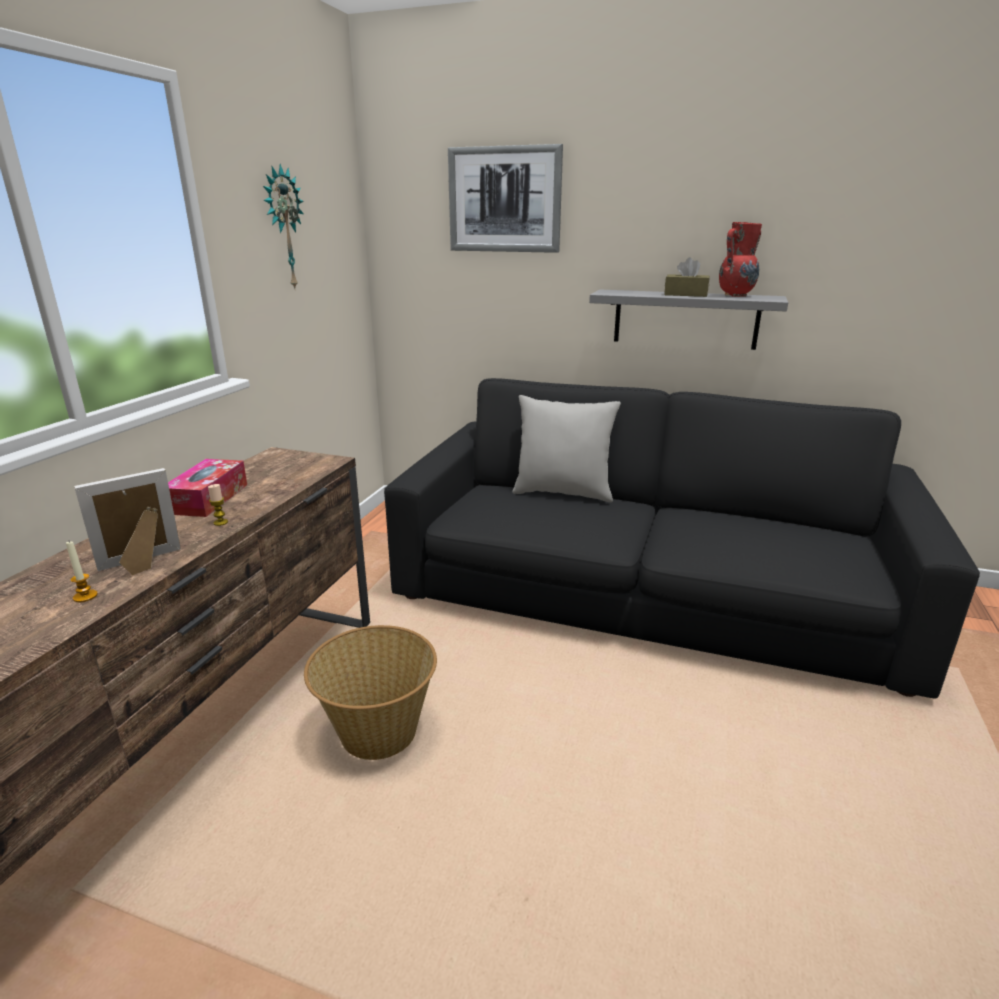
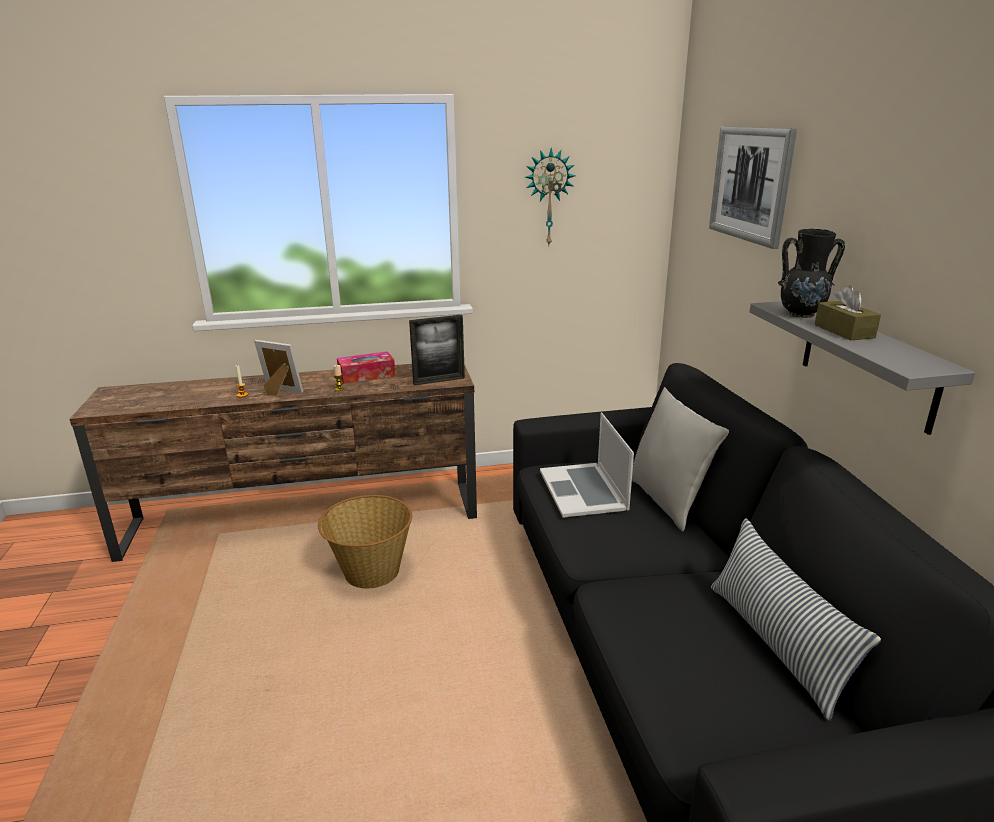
camera: 60 degrees right, 0 degrees up
(310, 468) = (439, 381): none -> picture frame
(520, 511) = (583, 489): none -> laptop
(638, 293) = (802, 315): none -> black vase
(736, 296) = (895, 350): red vase -> none
(761, 522) = (775, 643): none -> pillow

